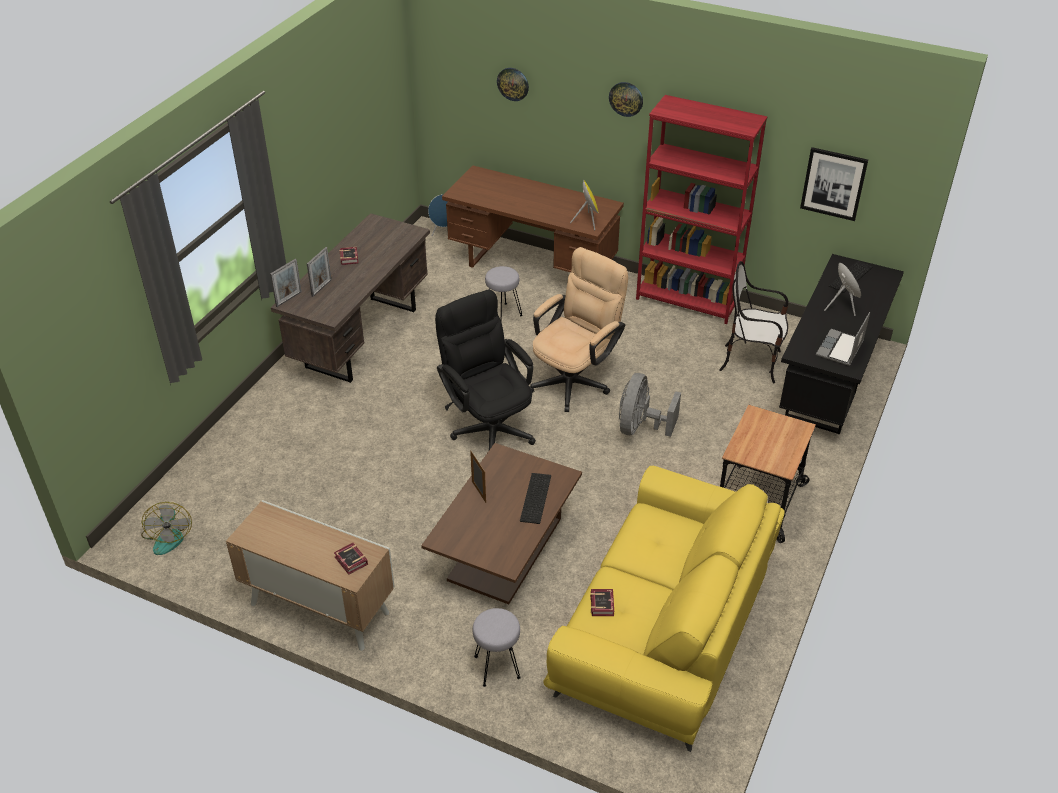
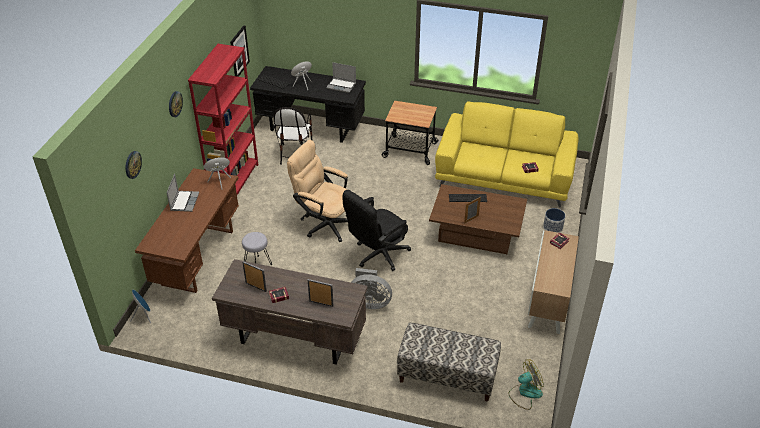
camera: 100 degrees left, 0 degrees up
(236, 463) = (447, 376): none -> bench
(289, 299) = (338, 319): picture frame -> picture frame (256, 287)
(497, 666) = (552, 227): grey stool -> planter
(552, 196) = (184, 201): none -> laptop
(640, 427) = (363, 193): grey fan -> grey fan (369, 302)

